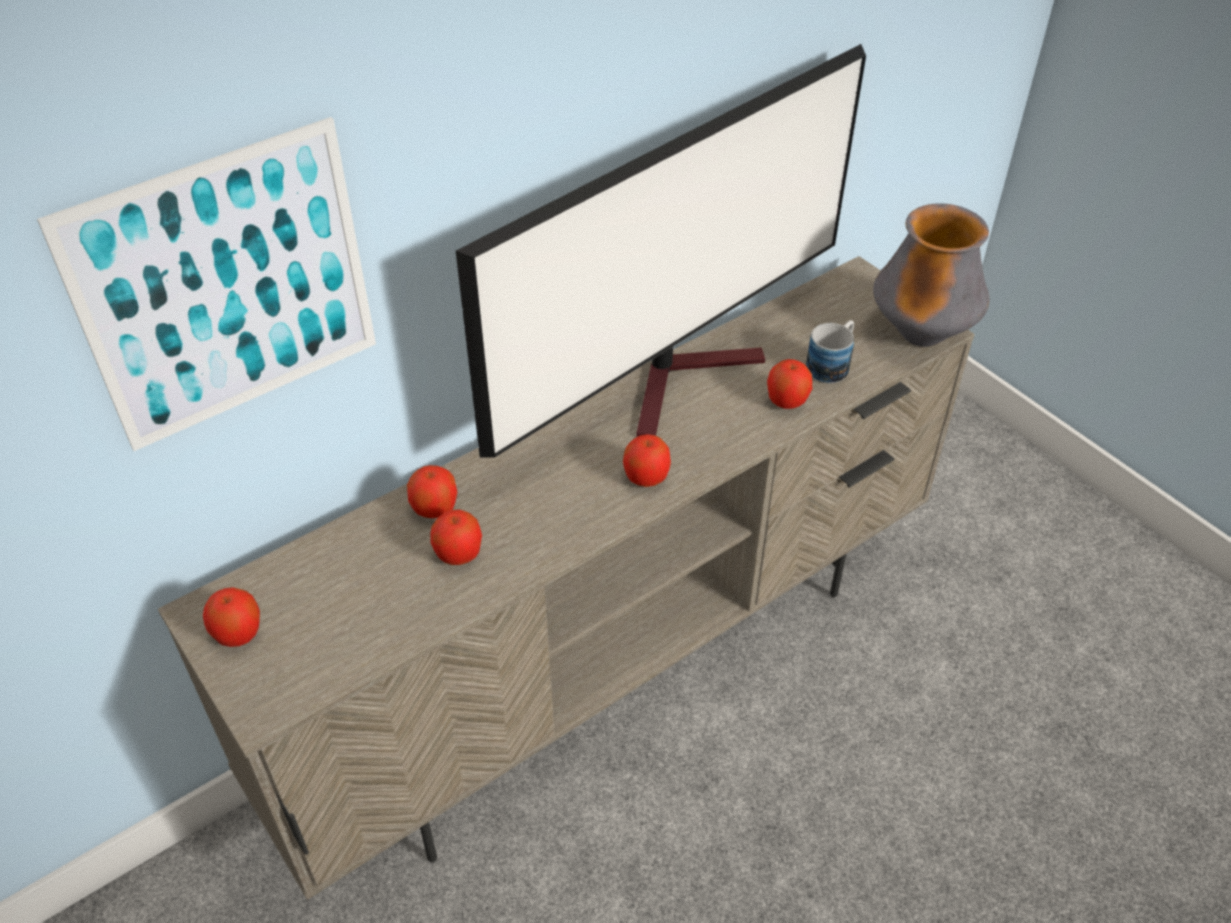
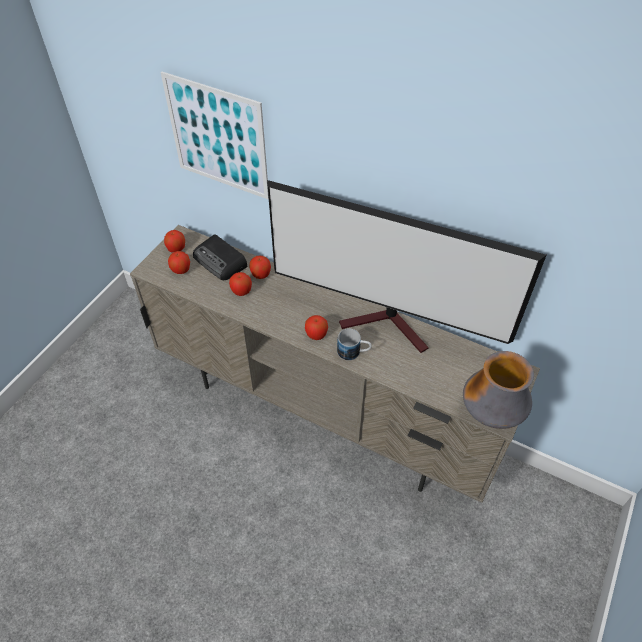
camera: 65 degrees right, 5 degrees up
(345, 563) = (220, 261): none -> radio
(787, 401) = (399, 370): apple -> apple (181, 270)
(832, 364) = (439, 381): mug -> mug (353, 352)

